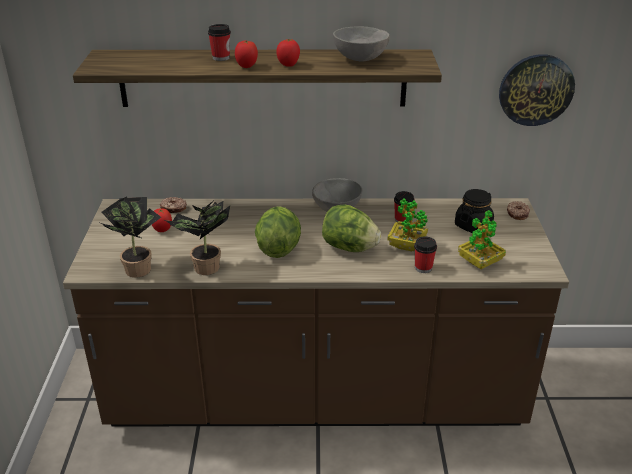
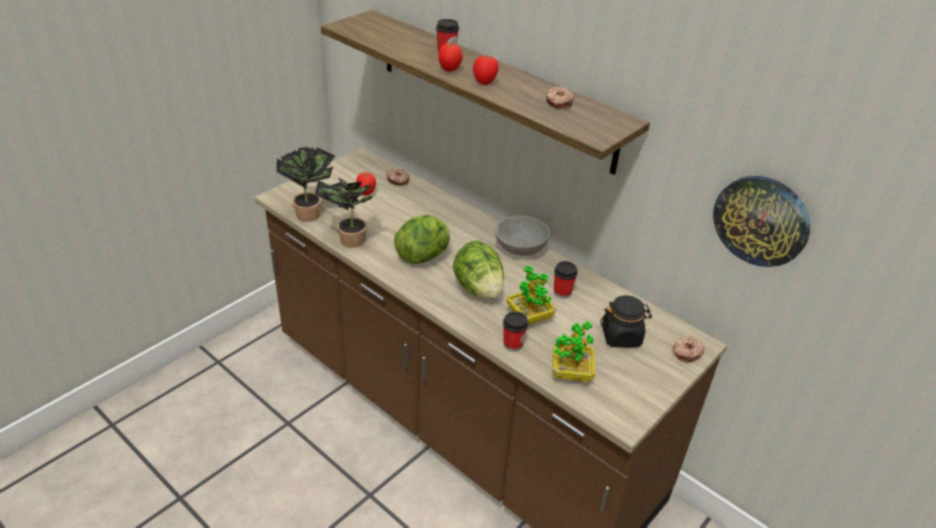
camera: 40 degrees right, 5 degrees up
(360, 58) = (558, 102): grey bowl -> donut

